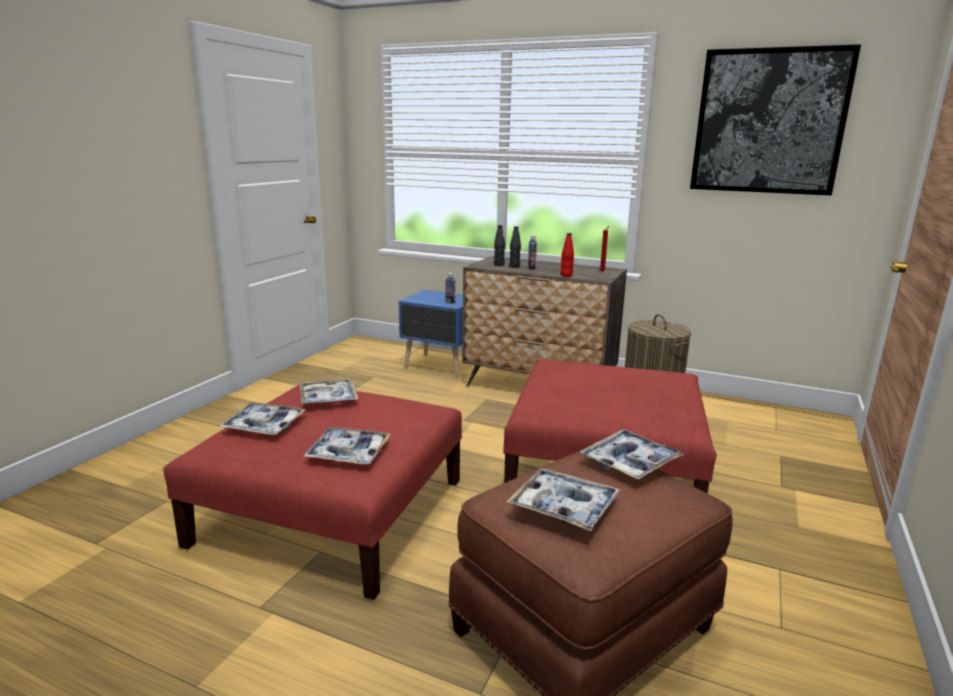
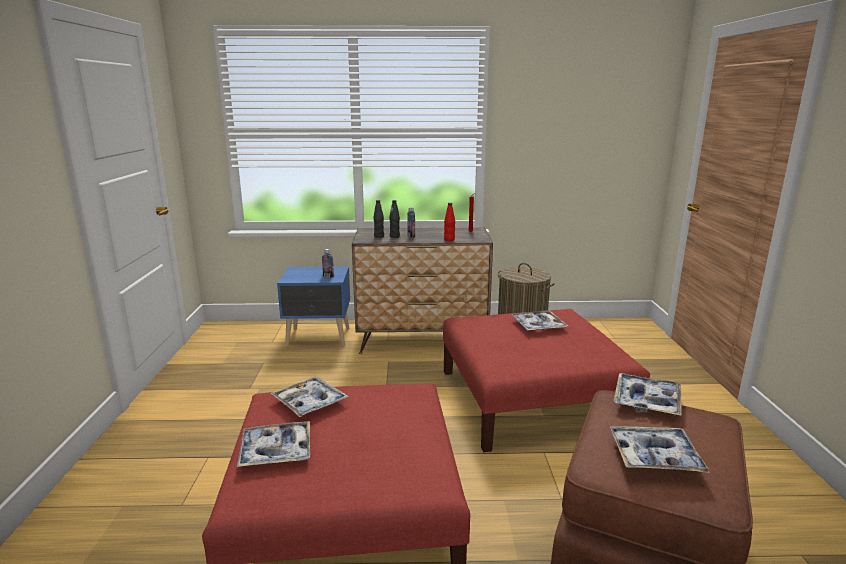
camera: 25 degrees left, 0 degrees up
(348, 453) = (393, 457): tray -> tray (538, 326)
(769, 122) = (580, 101): picture -> none

